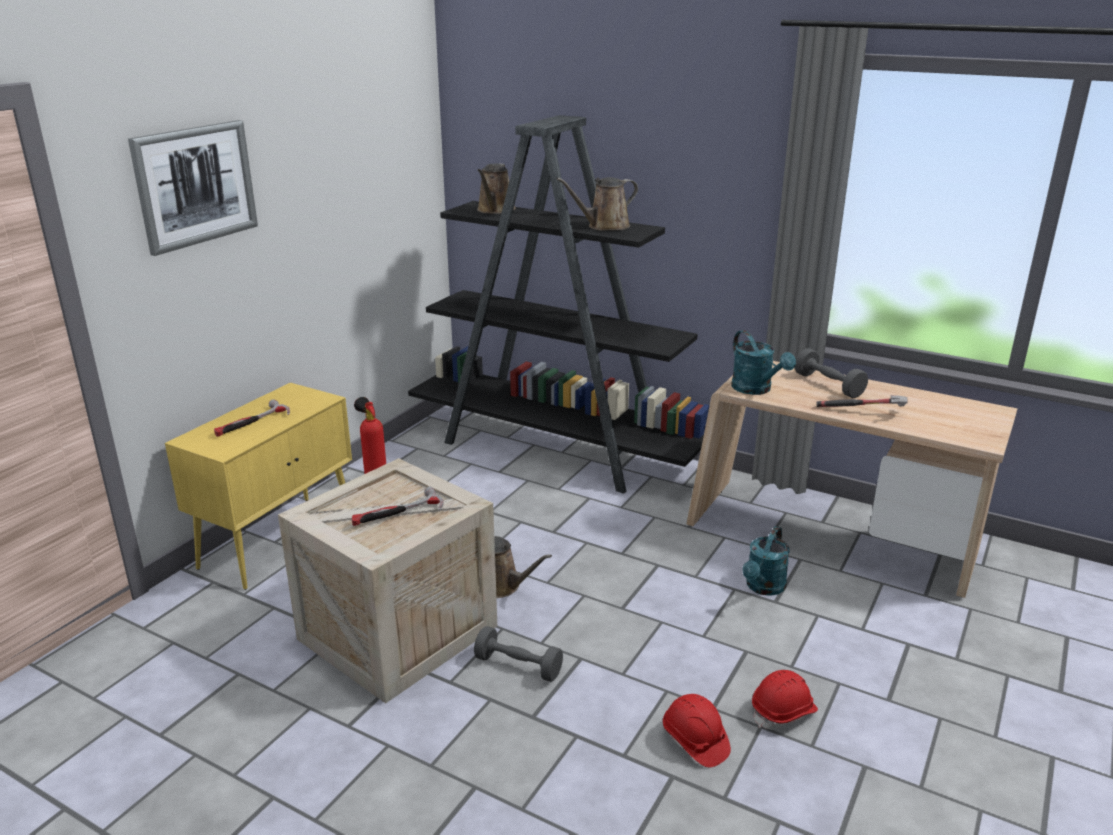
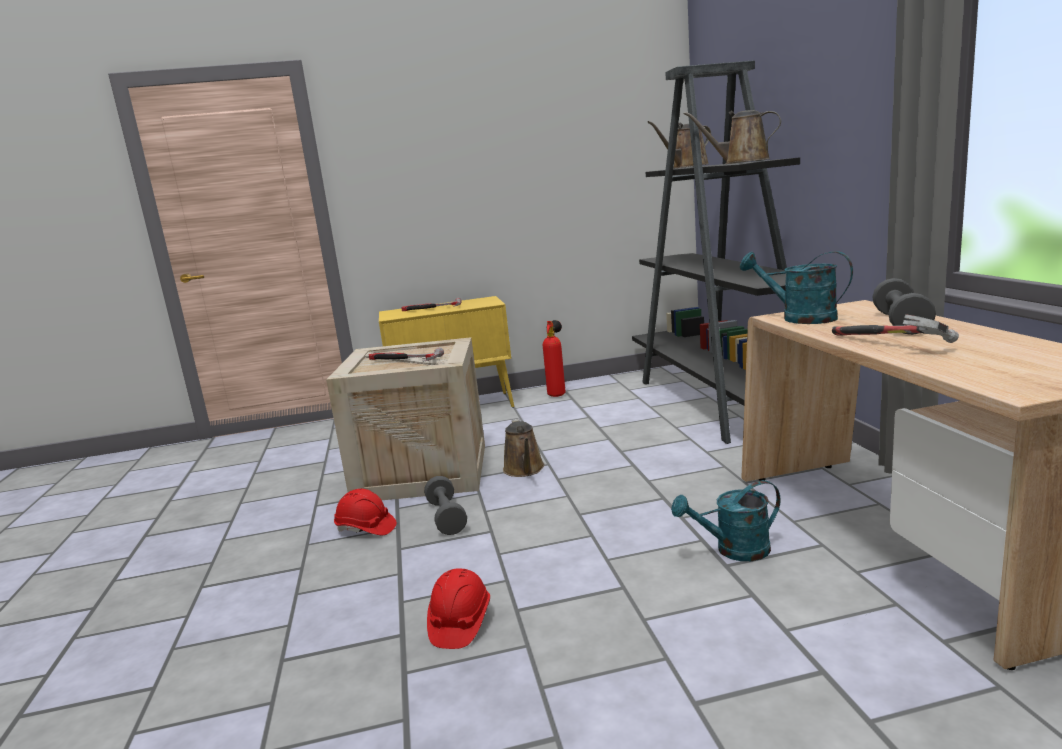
camera: 50 degrees right, 10 degrees down
(195, 185) = (421, 135): picture -> none
(756, 389) = (799, 318): turquoise watering can -> turquoise watering can turned 105 degrees clockwise
(783, 712) = (567, 647): red hard hat -> red hard hat (366, 528)

